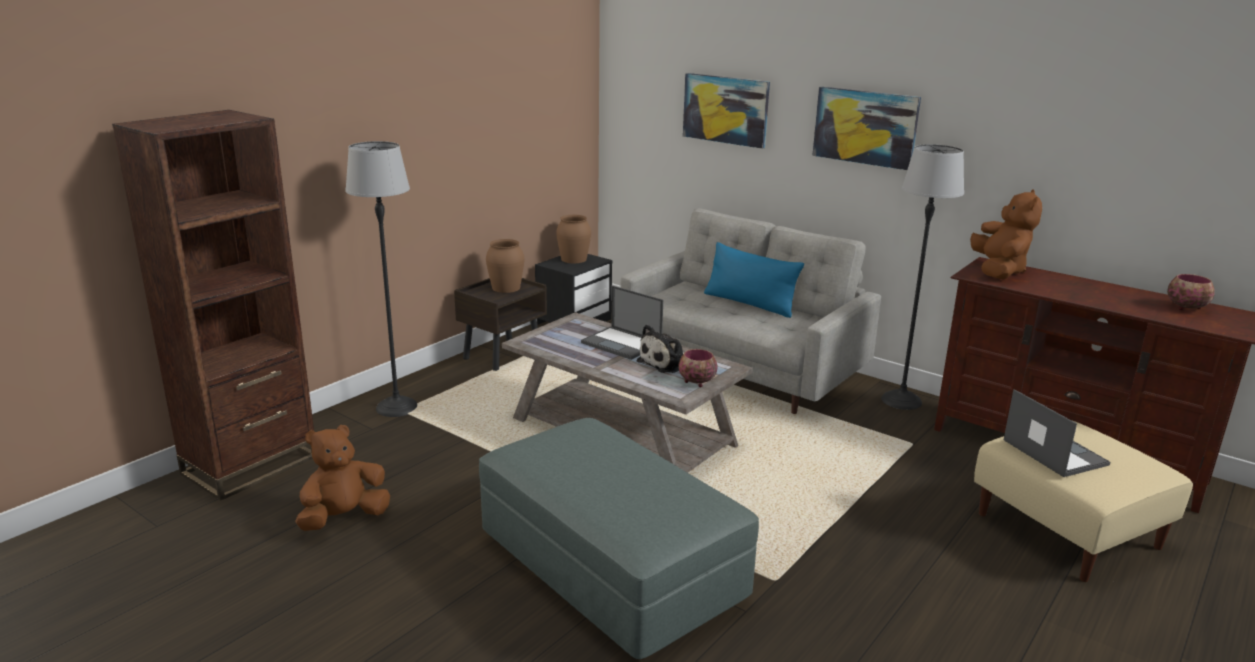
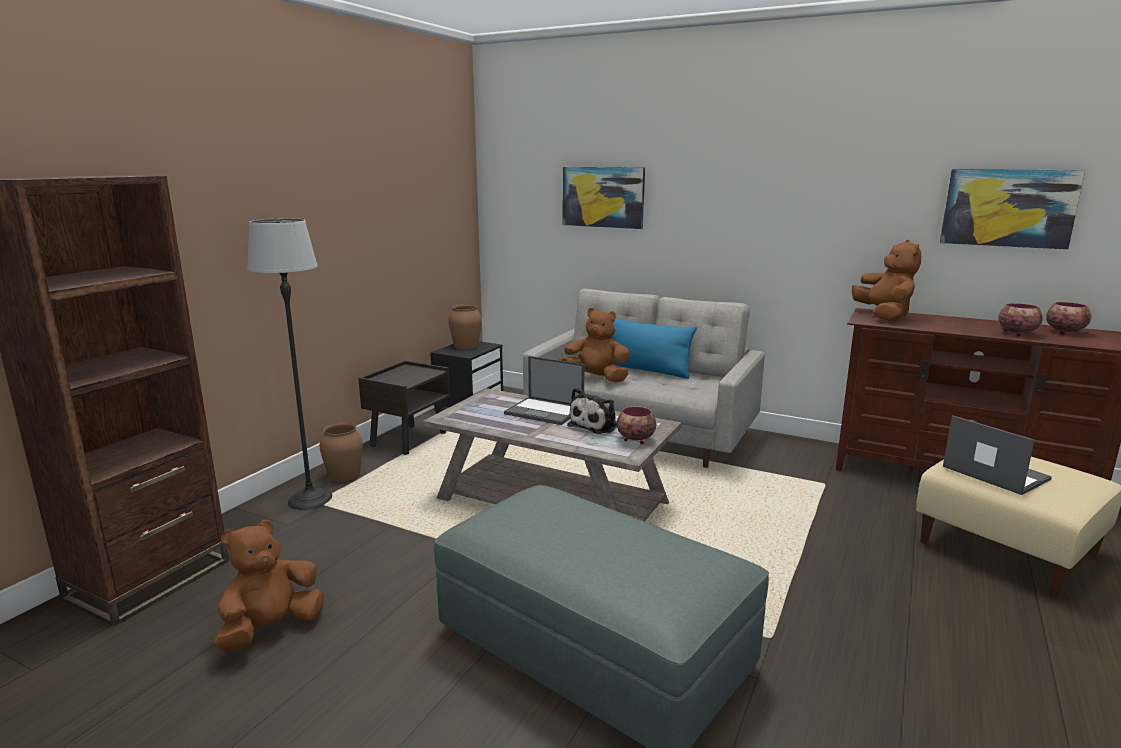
camera: 10 degrees left, 5 degrees down
(506, 288) = (409, 373): brown vase -> brown vase (344, 475)
(692, 309) = (596, 378): none -> brown plush toy
(865, 127) = (739, 200): picture -> picture (1008, 208)
(902, 400) = (793, 447): floor lamp -> none
(1128, 305) = (1017, 333): none -> bowl

